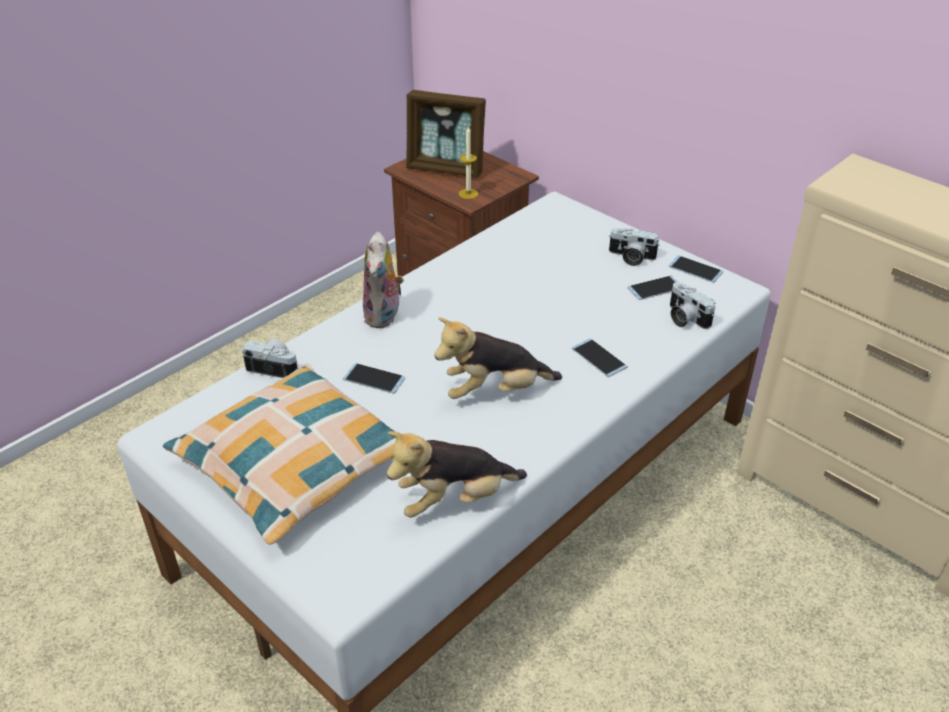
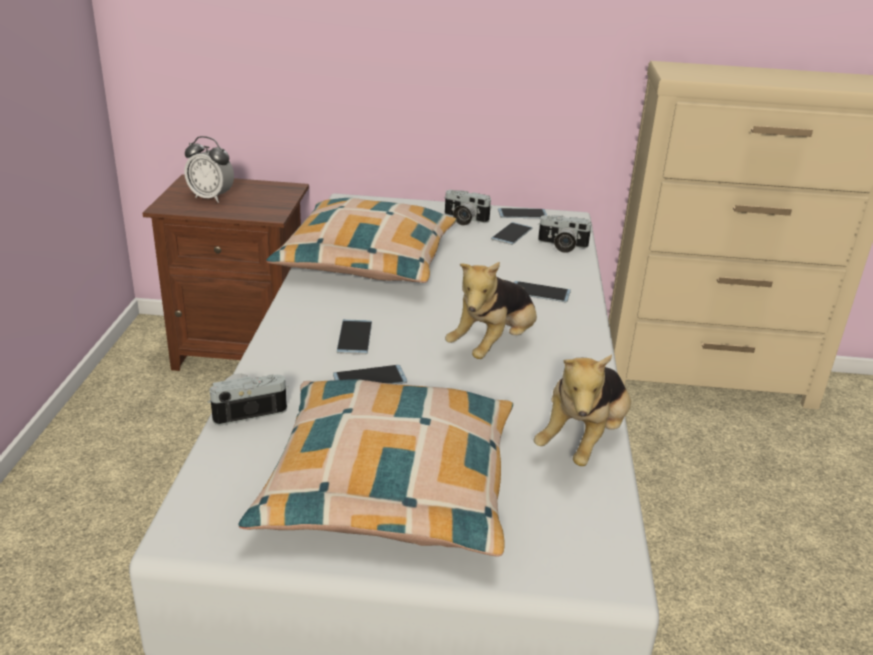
camera: 40 degrees left, 10 degrees down
(384, 316) = (307, 326): plush toy -> none
(404, 340) = (354, 337): none -> phone
(446, 168) = (211, 198): picture frame -> alarm clock
(468, 194) = (261, 210): candle -> none
(499, 270) = (367, 259): none -> pillow
(631, 257) = (464, 220): camera -> camera turned 45 degrees clockwise

